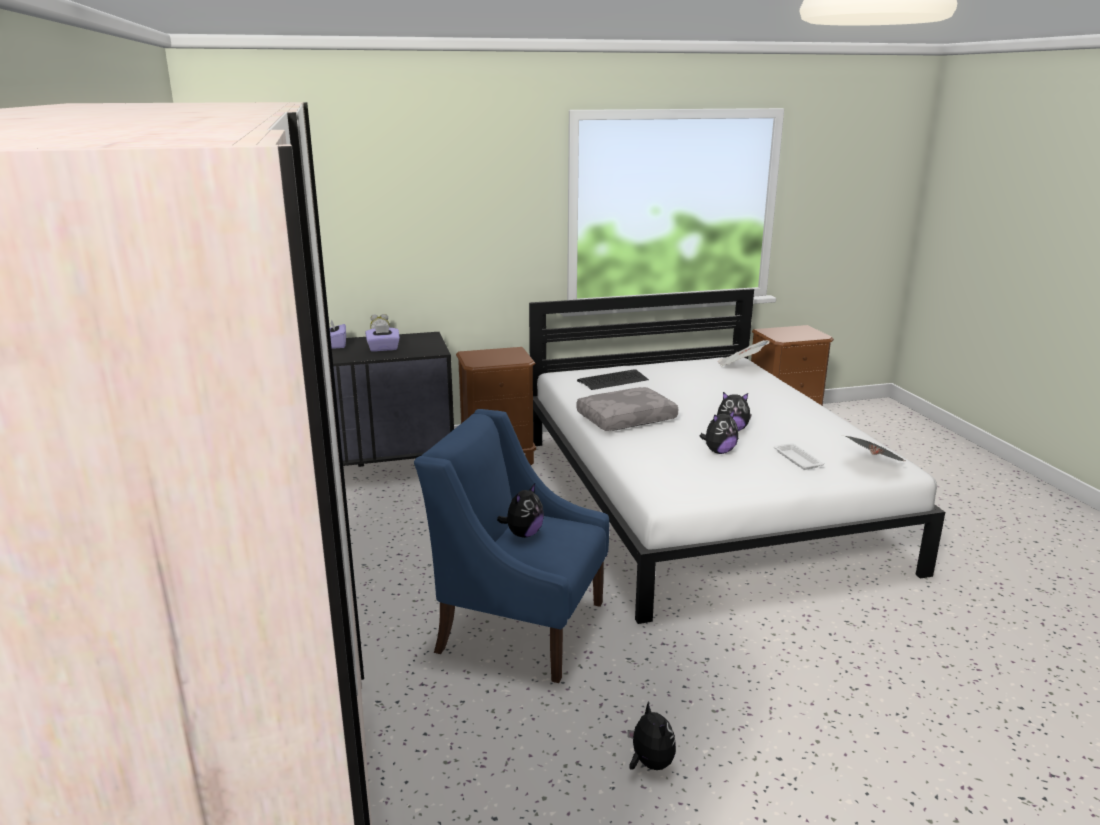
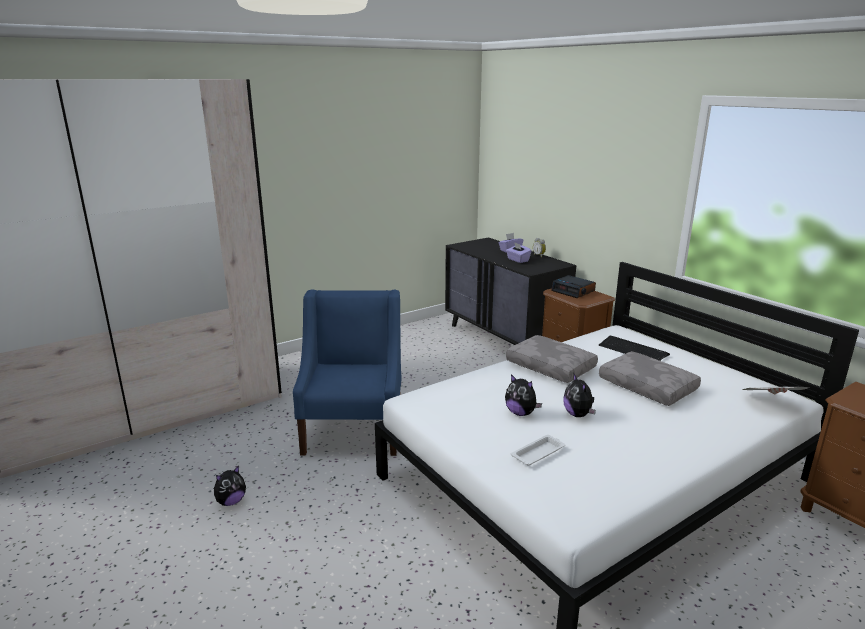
camera: 70 degrees right, 0 degrees up
(486, 356) = (573, 291): none -> alarm clock
(523, 534) = (347, 368): plush toy -> none
(691, 394) = (648, 387): none -> grey pillow
(874, 465) = (564, 501): newspaper -> none

